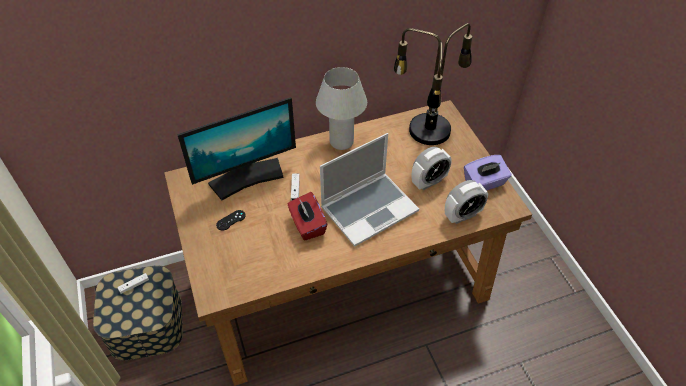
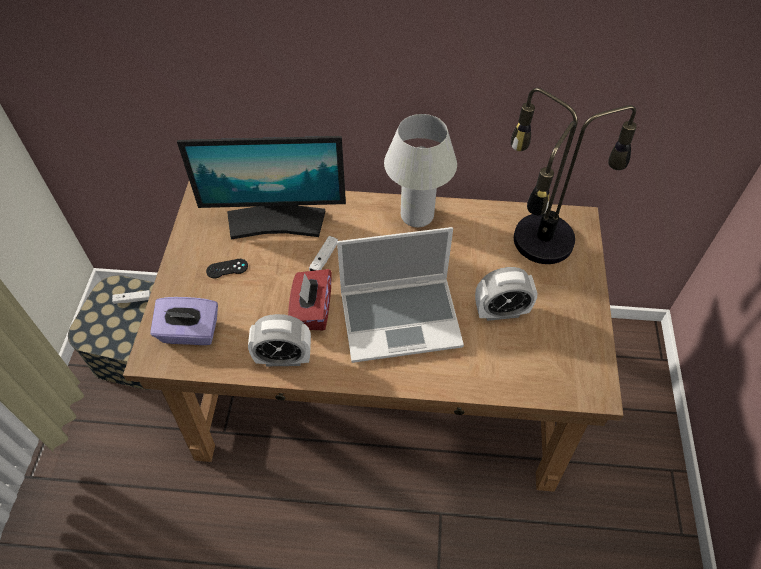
camera: 25 degrees right, 5 degrees up
(462, 215) = (521, 377): alarm clock -> alarm clock (283, 358)
(484, 183) = (578, 343): purple tissue box -> purple tissue box (190, 333)

